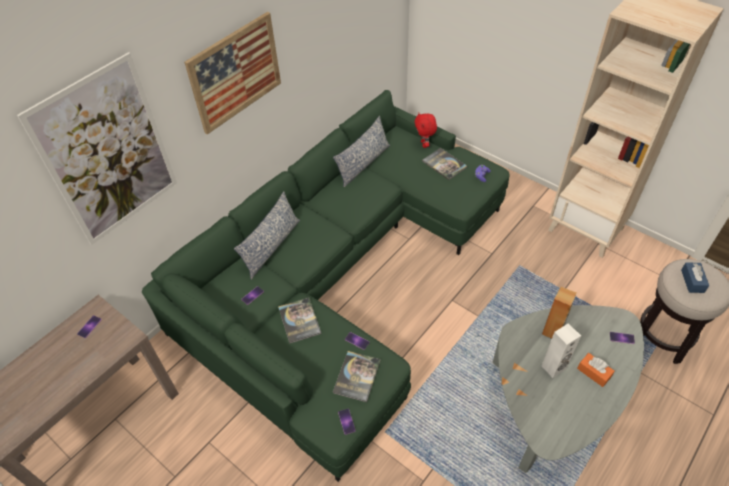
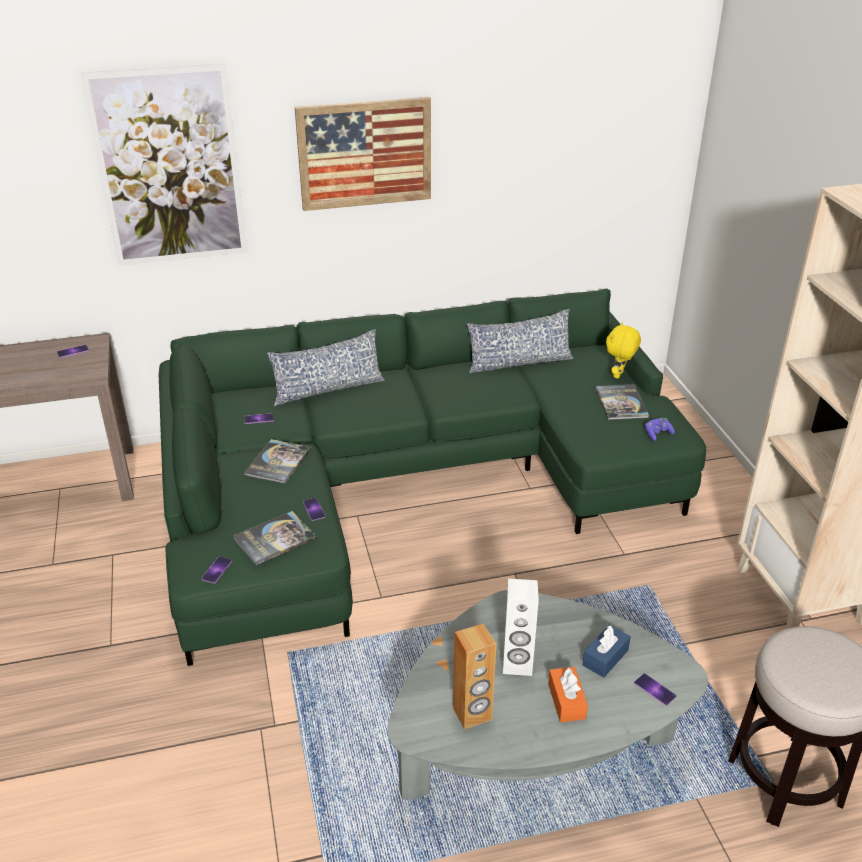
camera: 35 degrees right, 15 degrees down
(424, 144) = (619, 375): red plush toy -> yellow plush toy
(552, 331) = (562, 629): brown speaker -> brown speaker (472, 714)
(692, 281) = (813, 658): blue tissue box -> blue tissue box (605, 657)

